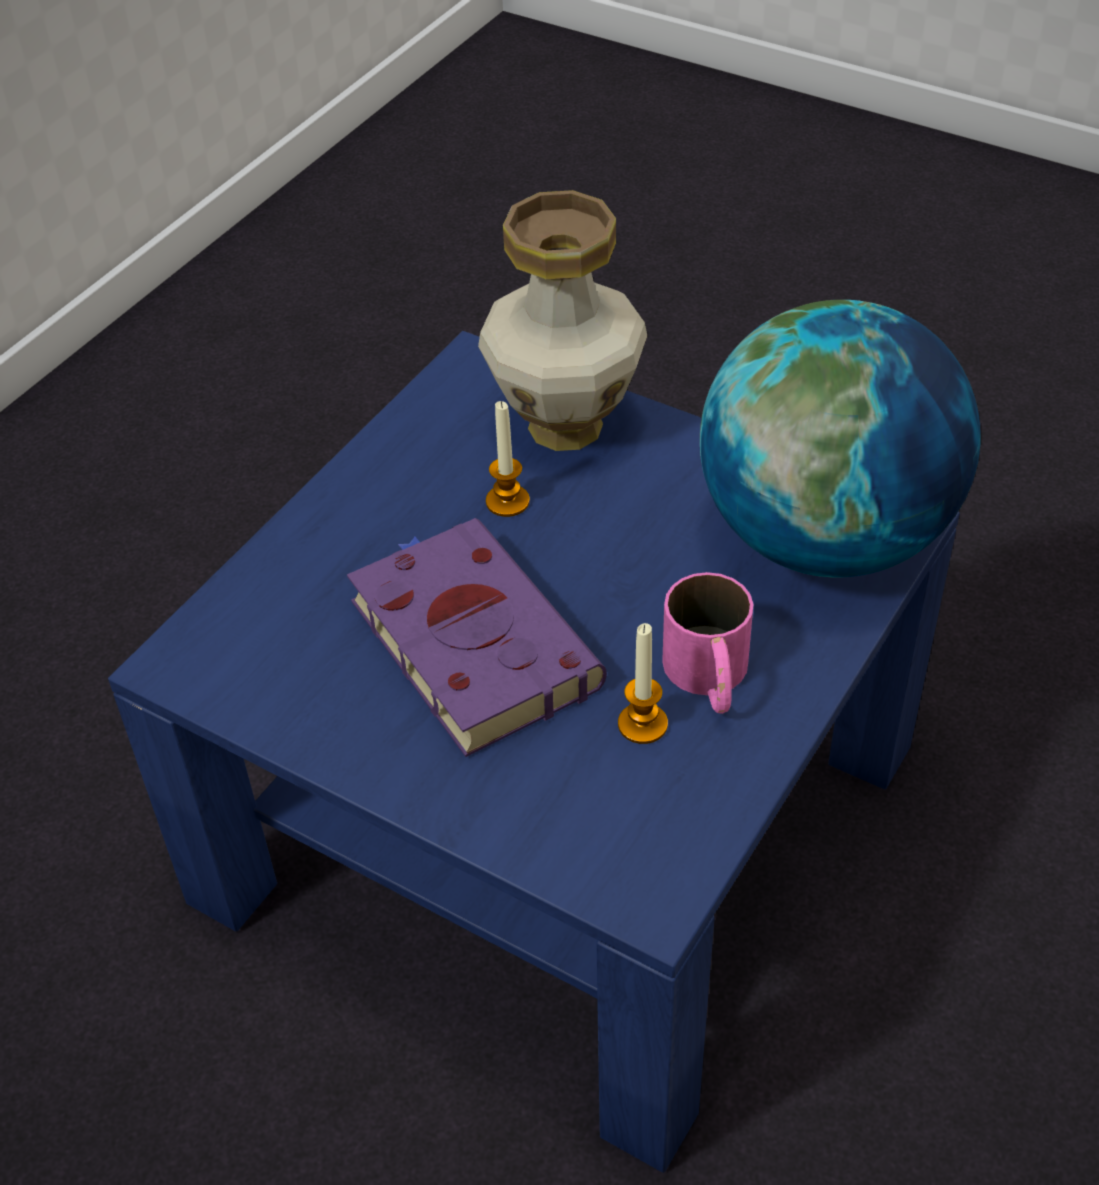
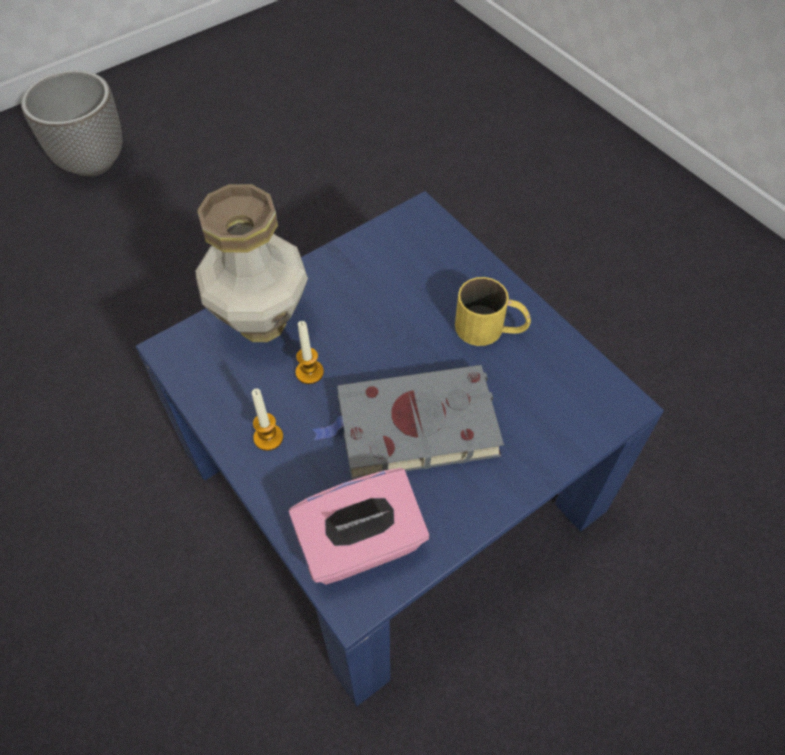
camera: 70 degrees left, 10 degrees up
(257, 645) = (361, 544): none -> pink tissue box
(468, 640) = (412, 427): purple book -> grey book
(642, 724) = (509, 368): candle -> candle (268, 437)
(709, 679) = (491, 329): pink mug -> yellow mug
(825, 538) = (416, 246): globe -> none
(916, 250) = (91, 162): none -> planter

